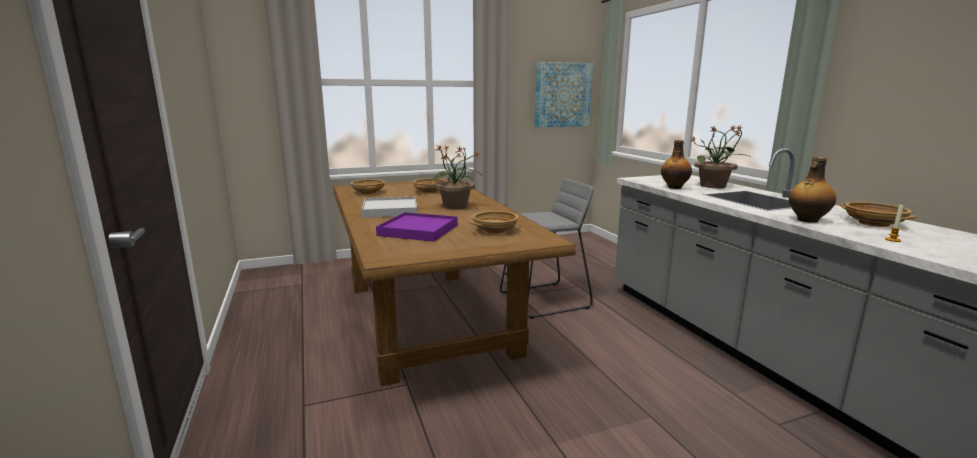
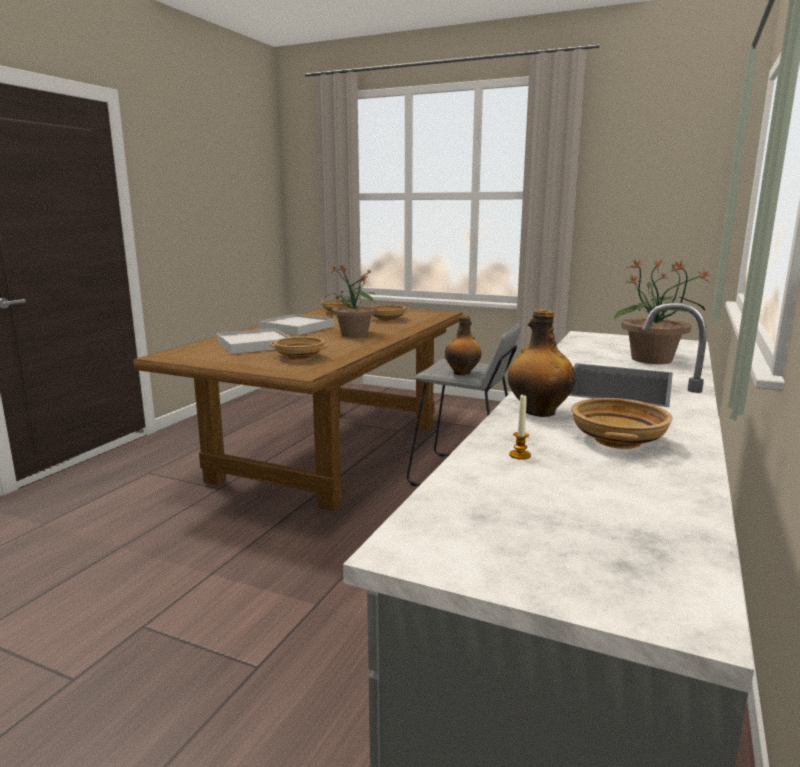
camera: 45 degrees right, 0 degrees up
(418, 230) = (254, 345): purple tray -> white tray
(562, 95) = (673, 209): picture -> none
(674, 187) = (583, 351): bottle -> bottle (462, 373)

